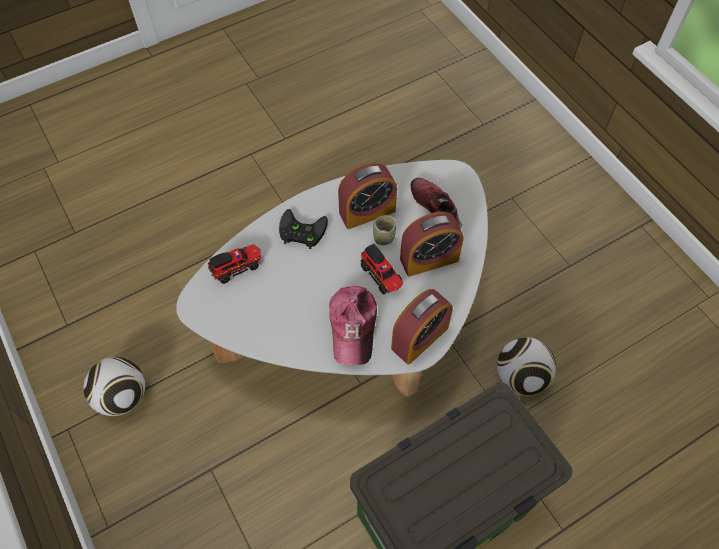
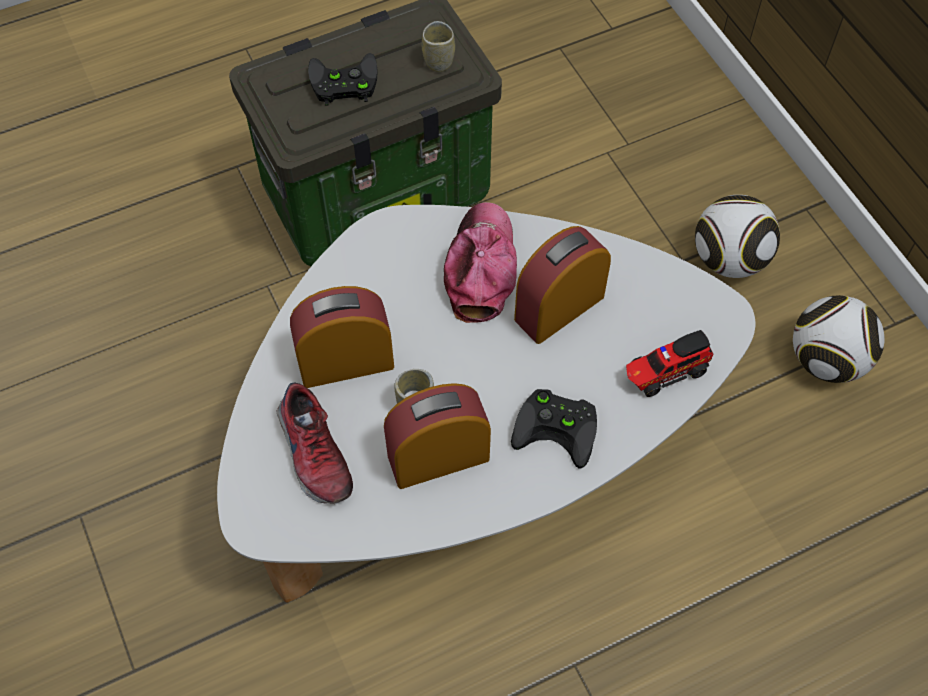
camera: 175 degrees left, 0 degrees up
(382, 276) = (427, 339): toy truck -> none
(403, 492) = (438, 61): none -> cup
(419, 338) = (384, 245): alarm clock -> alarm clock (559, 308)
(478, 461) = (342, 84): none -> black game controller
(521, 377) = (228, 341): football -> football (728, 259)

